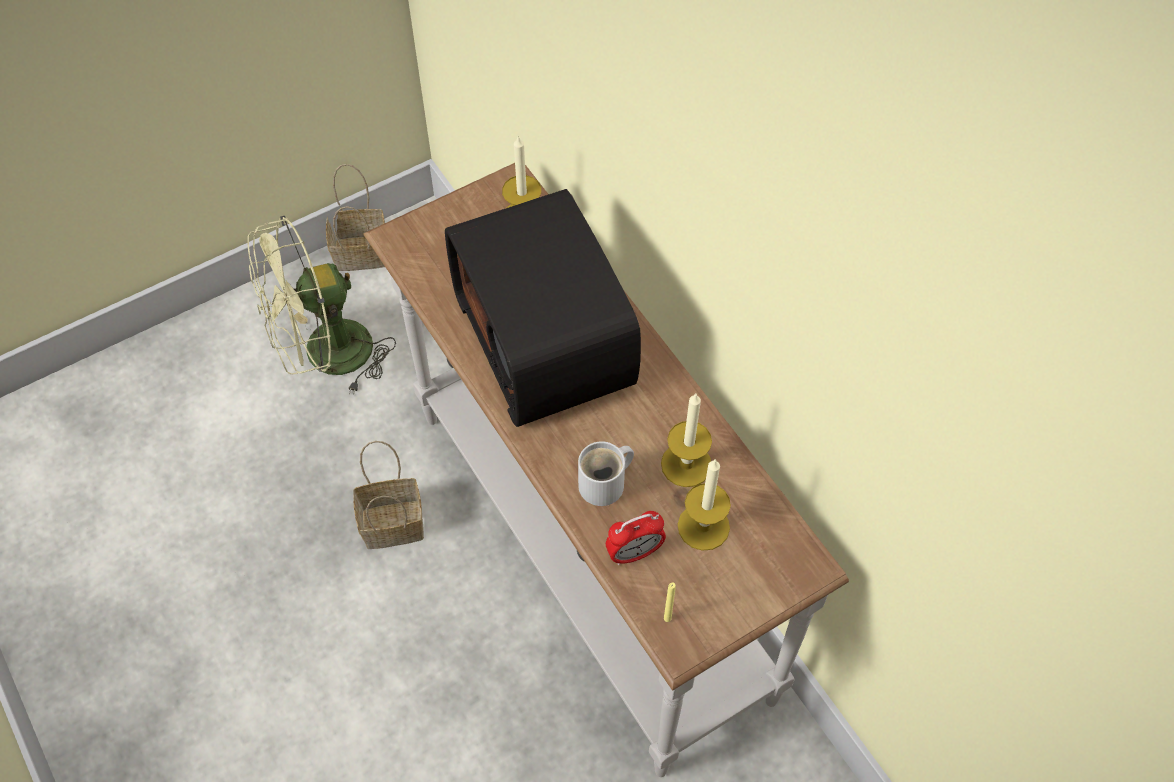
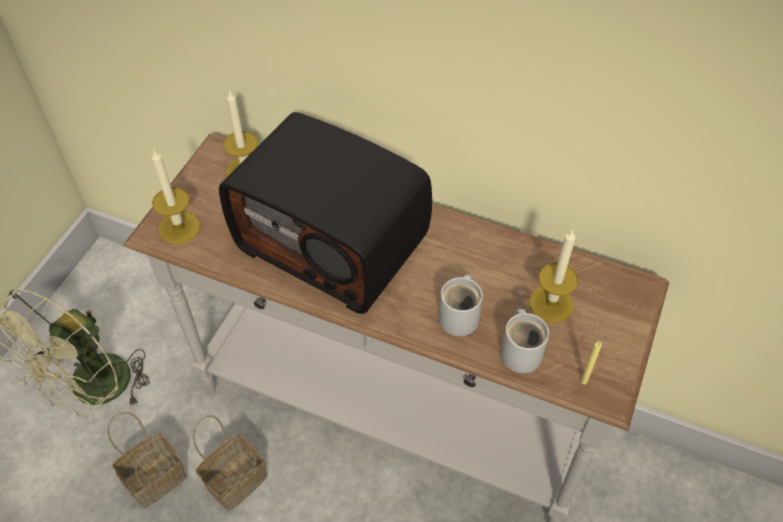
camera: 35 degrees left, 5 degrees down
(363, 252) = (71, 302): basket -> basket (156, 476)
(634, 553) = (522, 351): alarm clock -> white mug
(686, 464) = (503, 270): candle -> candle (179, 227)

